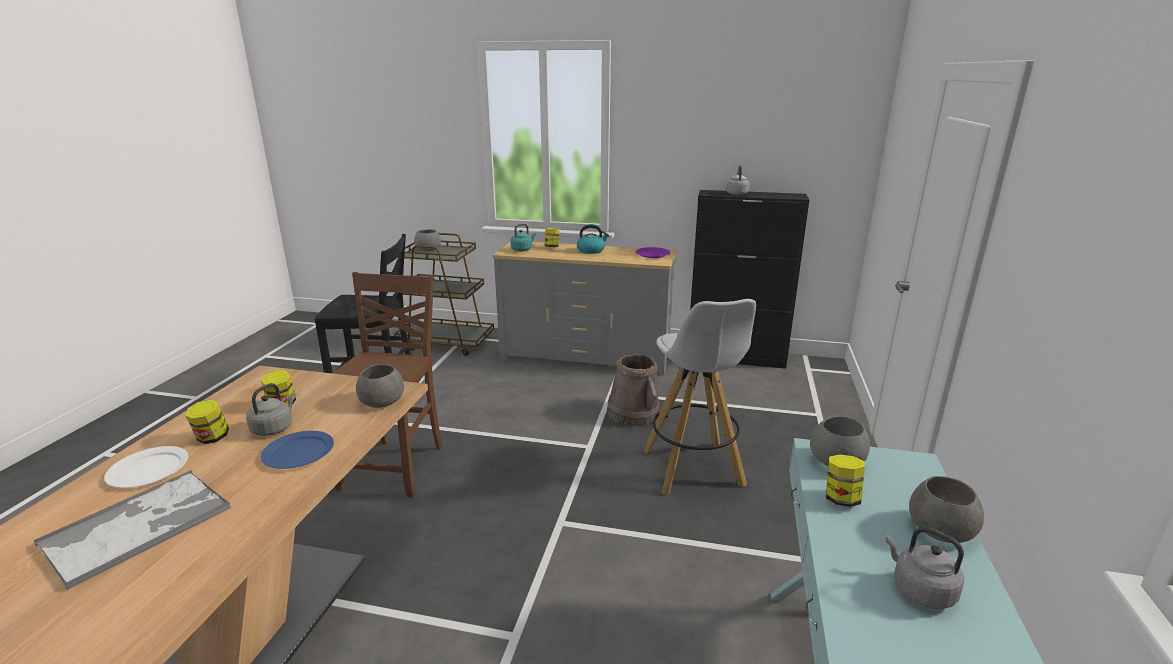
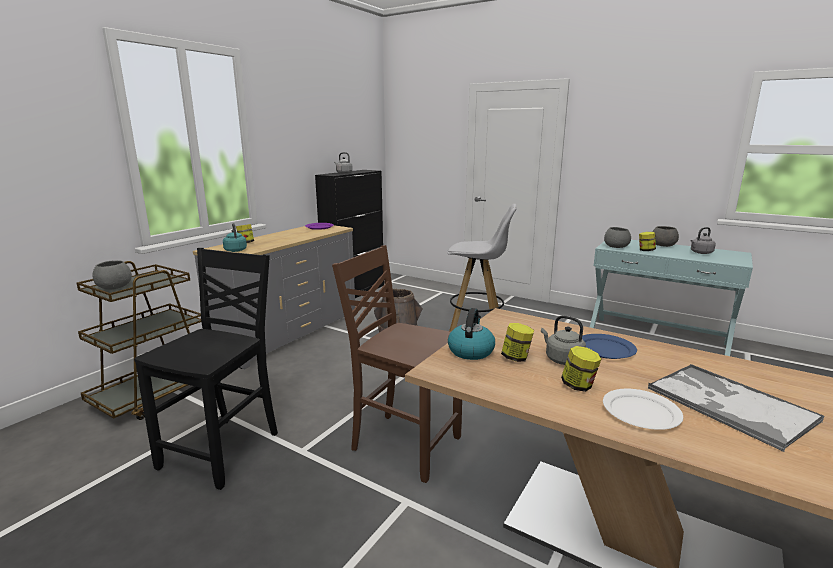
camera: 70 degrees left, 5 degrees down
(381, 402) = (523, 322): grey bowl -> none
(591, 250) = (281, 236): kettle -> kettle (470, 351)

